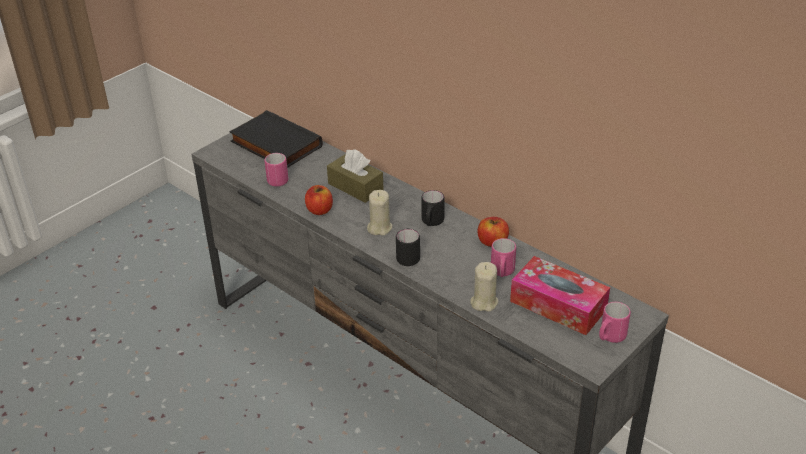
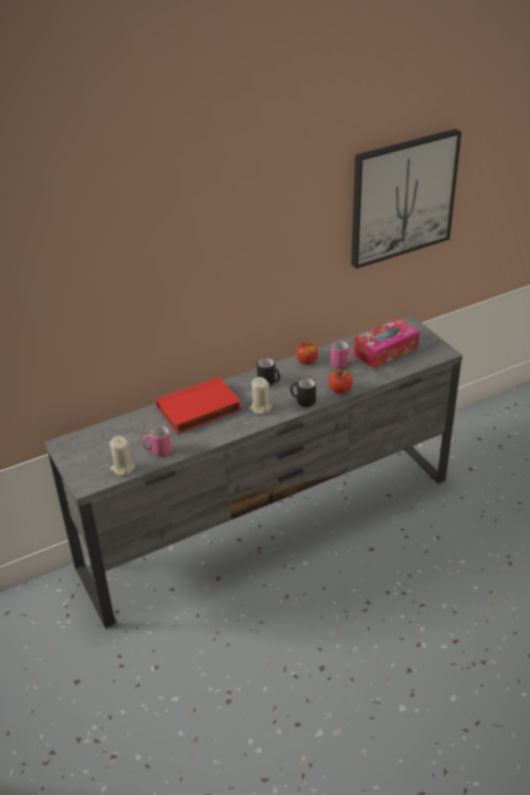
camera: 70 degrees left, 0 degrees up
(274, 145) = (103, 444): black book -> none
(319, 210) = (218, 434): apple -> apple (340, 390)
(355, 187) = (199, 410): brown tissue box -> red book
(484, 302) = (369, 379): beige candle -> beige candle (123, 468)
(610, 337) = (423, 340): pink mug -> none
(681, 131) = (402, 198): none -> picture

